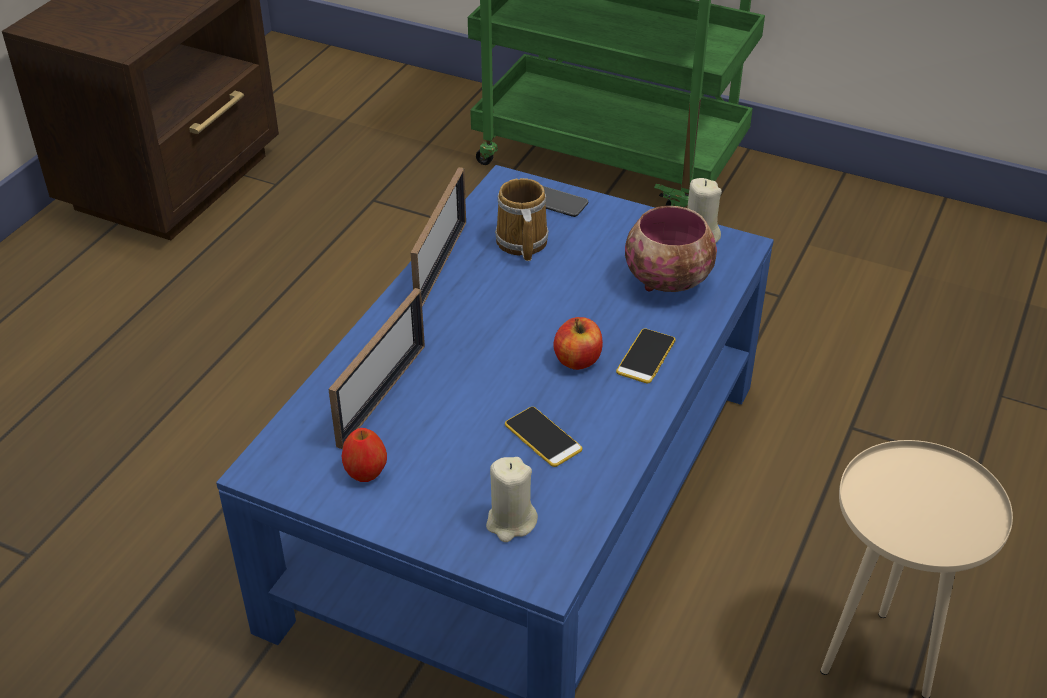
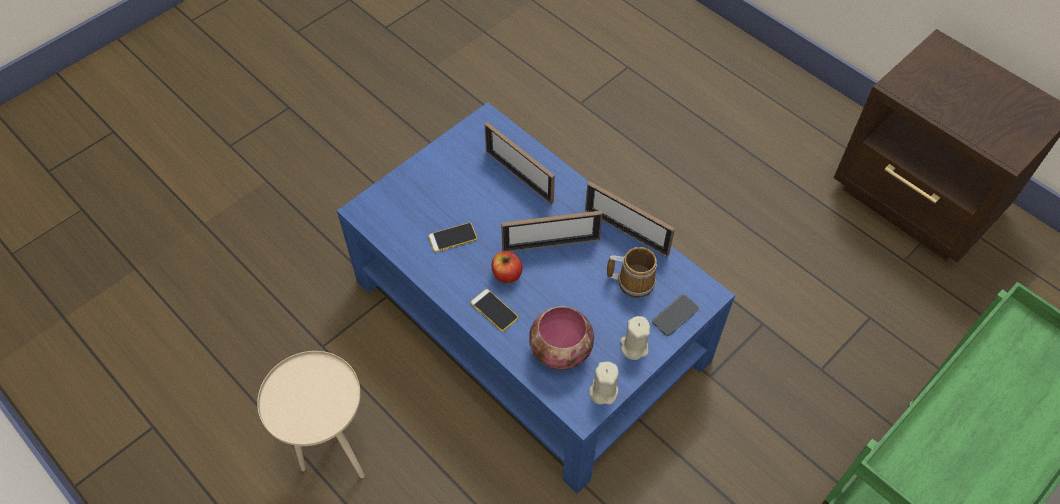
camera: 110 degrees right, 15 degrees up
(366, 472) = (464, 157): apple -> none
(500, 329) = (551, 244): none -> picture frame
(511, 522) = (401, 206): beige candle -> beige candle (634, 347)

